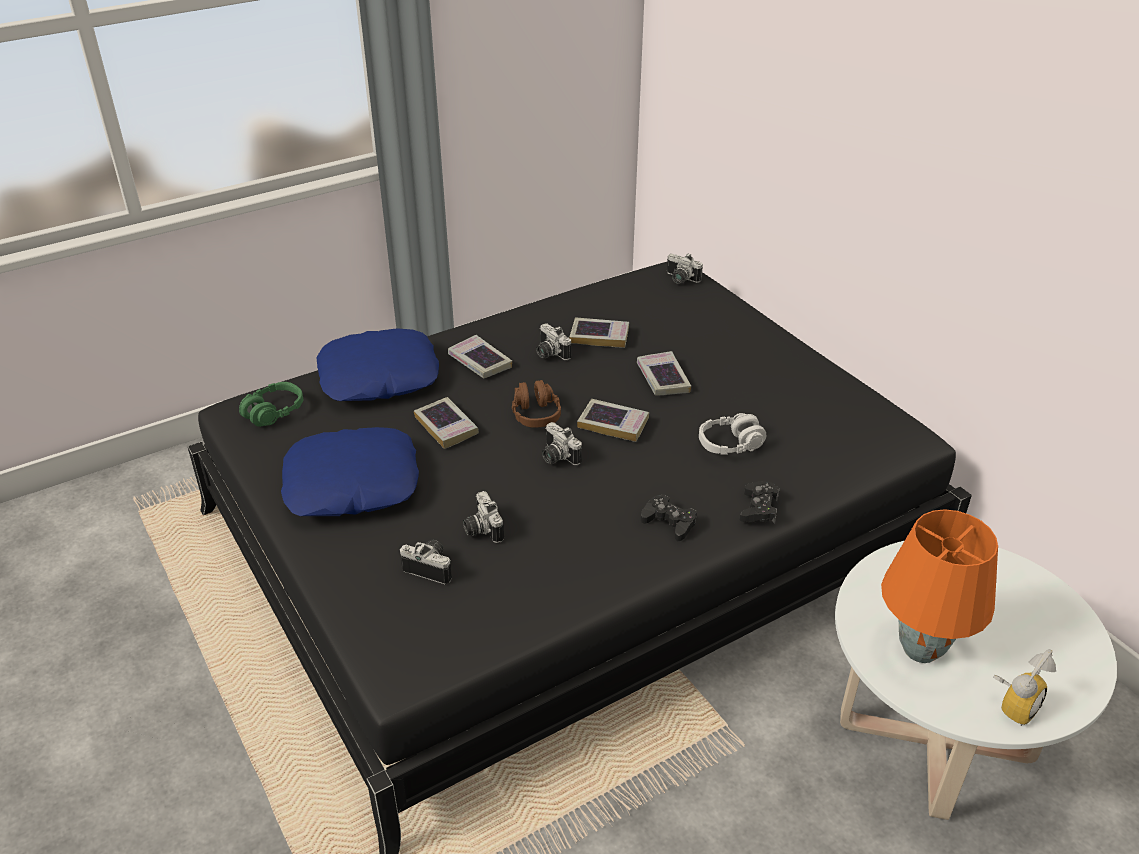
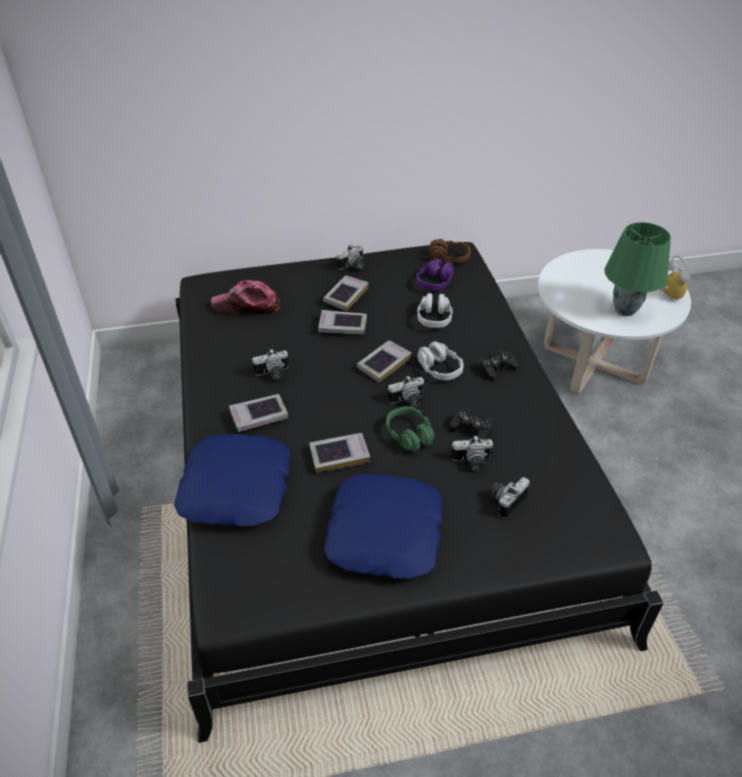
camera: 70 degrees left, 5 degrees up
(274, 412) = (247, 577): green headphones -> green headphones (409, 435)
(536, 414) = (351, 400): brown headphones -> brown headphones (449, 258)
(599, 336) = (266, 343): book -> book (346, 296)
(634, 471) = (439, 368): none -> grey headphones
(655, 308) = (247, 306): none -> cap
(680, 279) = (218, 283): camera -> camera (353, 266)
(759, 508) = (499, 327): black game controller -> black game controller (471, 429)
(808, 429) = (434, 282): none -> purple headphones
(919, 650) = (625, 311): orange table lamp -> green table lamp

